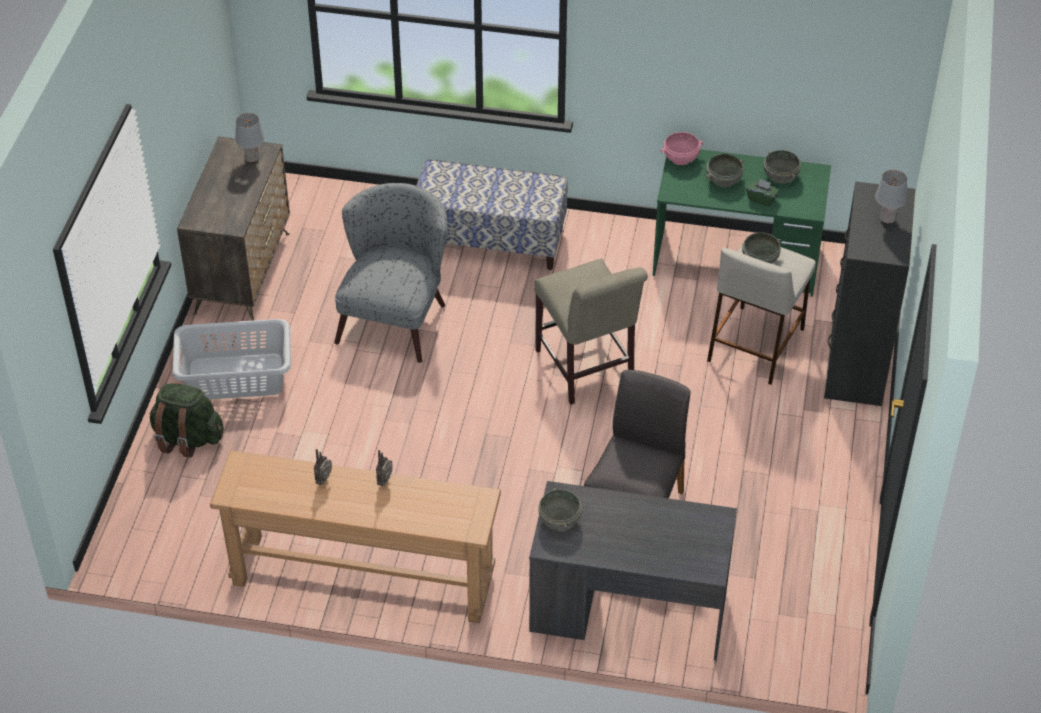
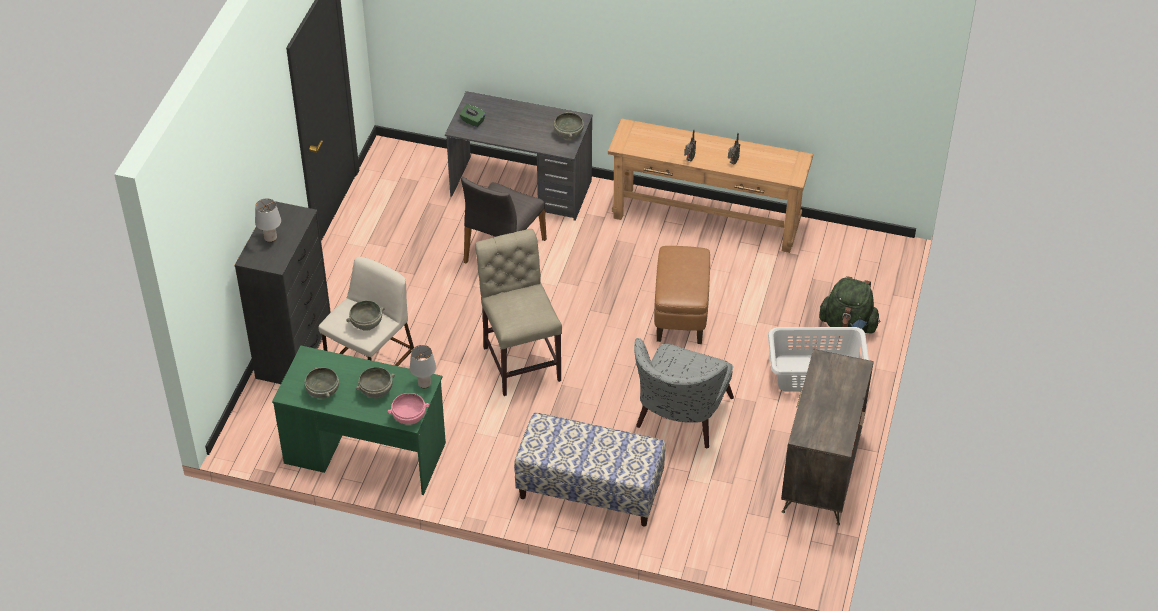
camera: 175 degrees left, 0 degrees up
(252, 159) = (814, 428): grey table lamp -> grey table lamp (424, 384)
(396, 438) = (680, 315): none -> brown ottoman
(761, 199) = (348, 370): green tissue box -> green tissue box (472, 121)

